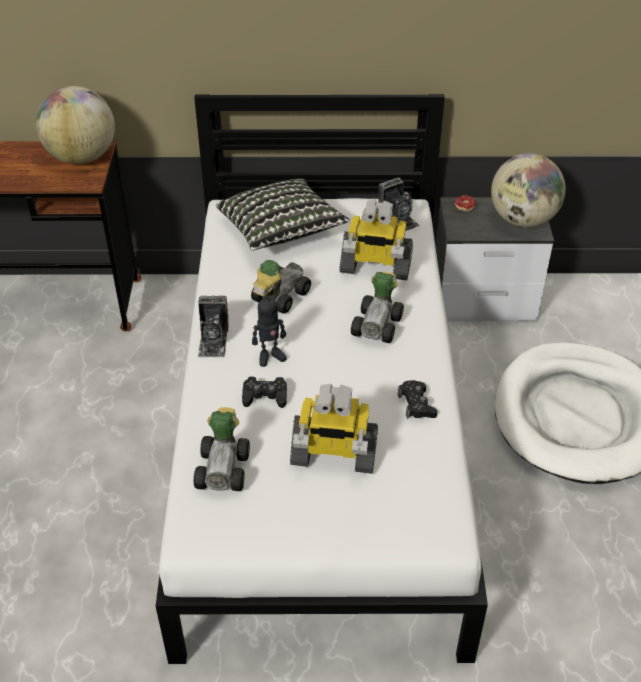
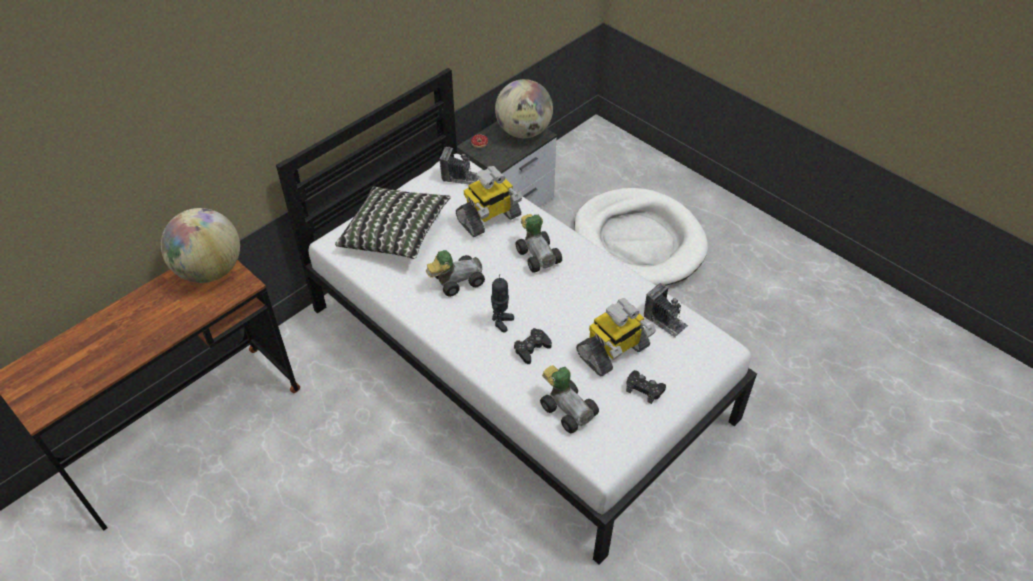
camera: 45 degrees left, 5 degrees up
(213, 340) = (452, 338): camera -> camera (665, 320)
(278, 298) = (455, 281): toy car -> toy car turned 75 degrees clockwise
(416, 405) = (619, 288): black game controller -> black game controller (644, 389)

